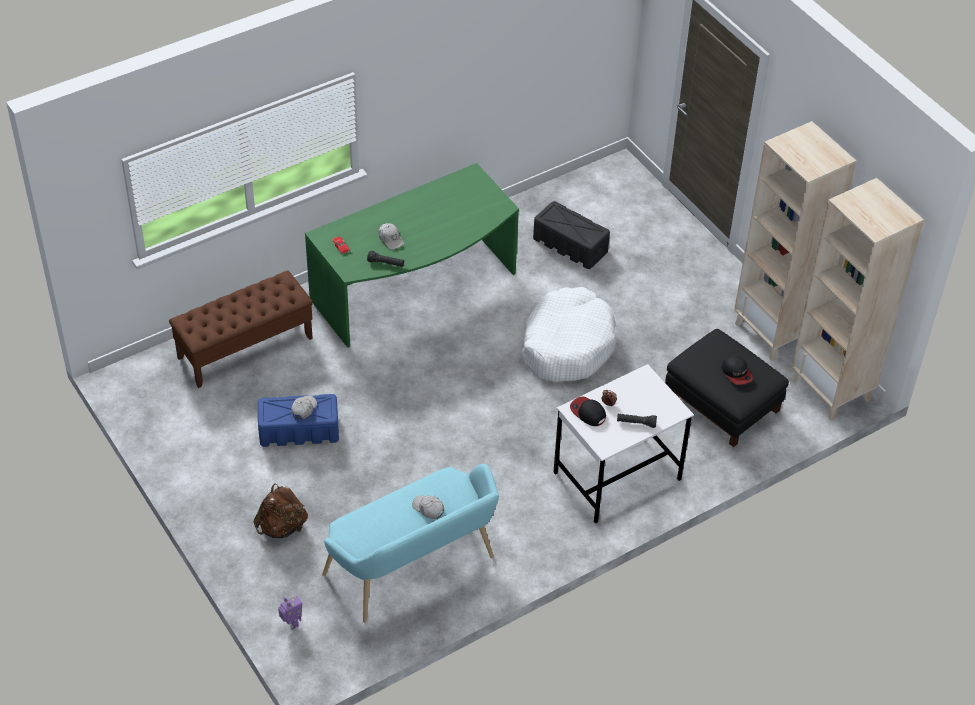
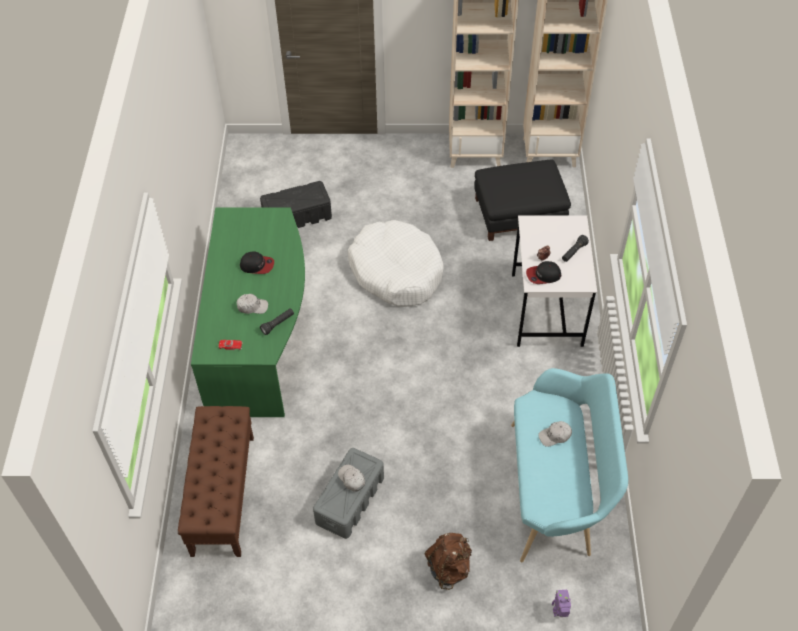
camera: 55 degrees left, 5 degrees up
(298, 430) = (349, 500): blue storage box -> grey storage box
(736, 373) = (532, 181): cap -> cap (257, 265)

